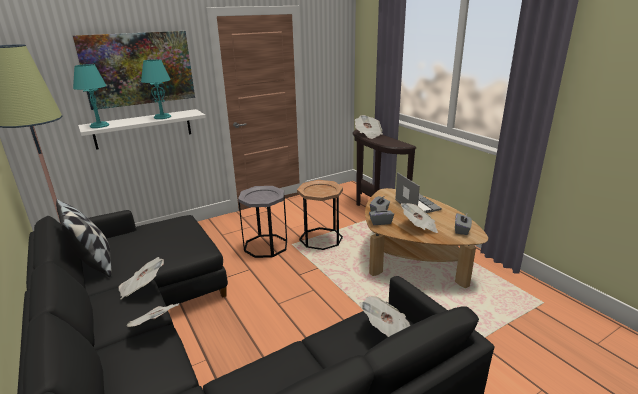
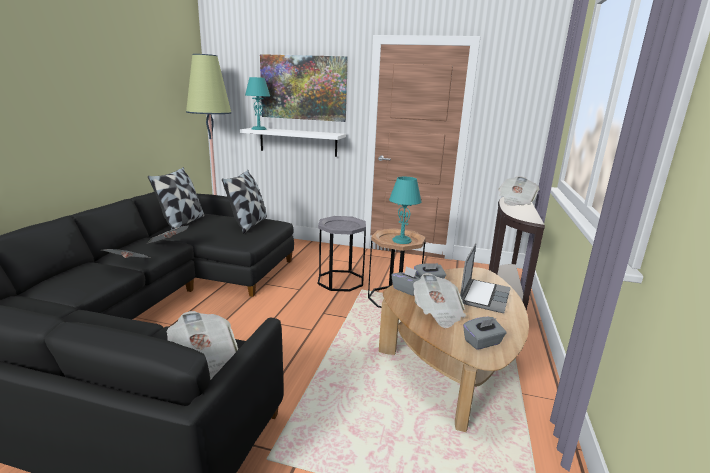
camera: 45 degrees right, 5 degrees down
(162, 117) = (306, 132): turquoise table lamp -> turquoise table lamp (401, 240)
(164, 233) = (248, 224): none -> pillow

